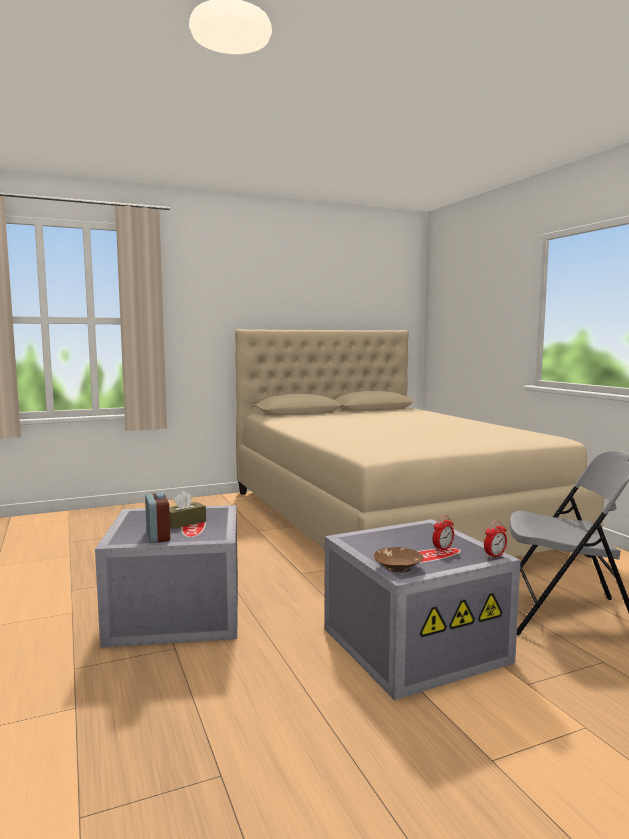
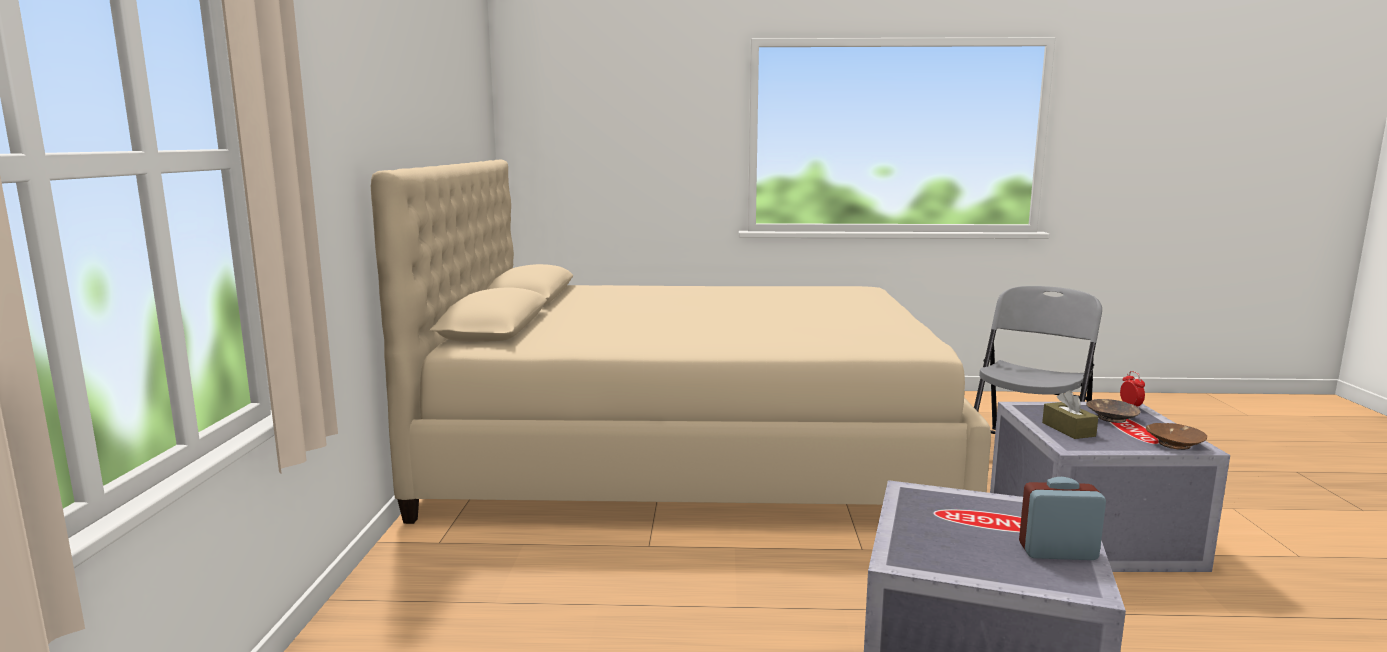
camera: 65 degrees left, 5 degrees up
(185, 522) = (983, 525): brown tissue box -> brown tissue box (1068, 429)
(443, 549) = (1110, 418): alarm clock -> brown bowl

